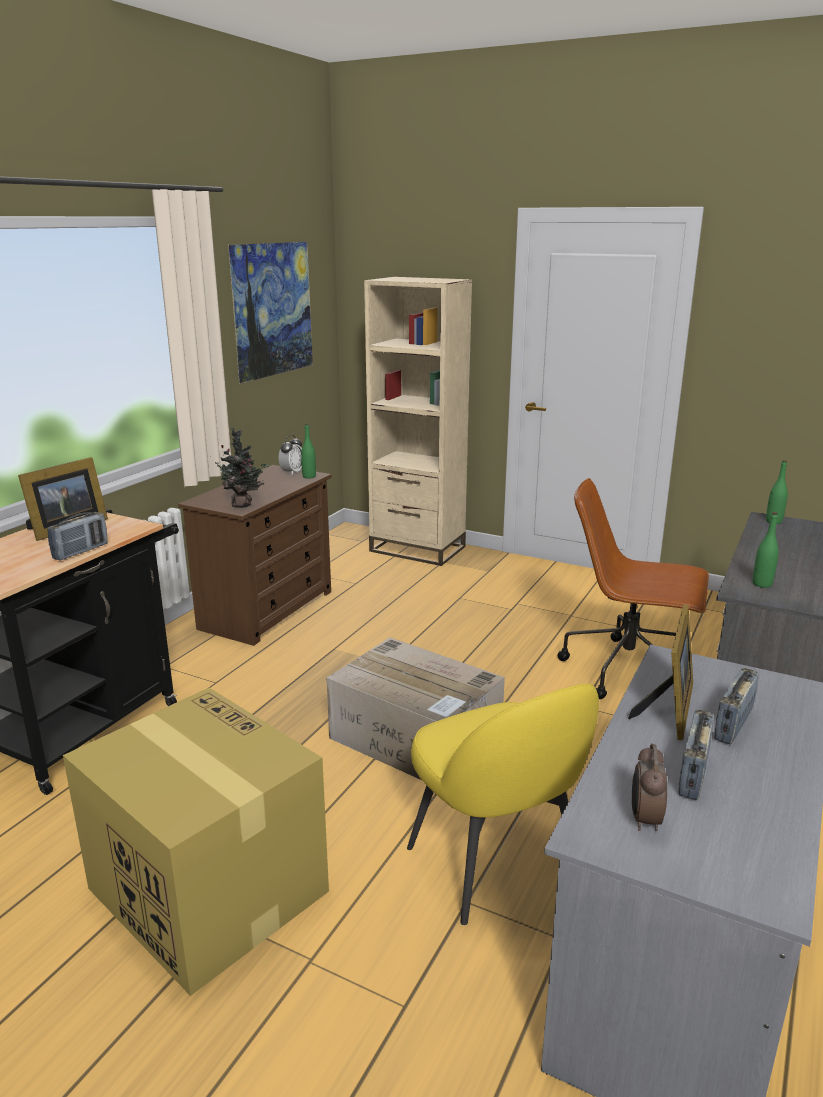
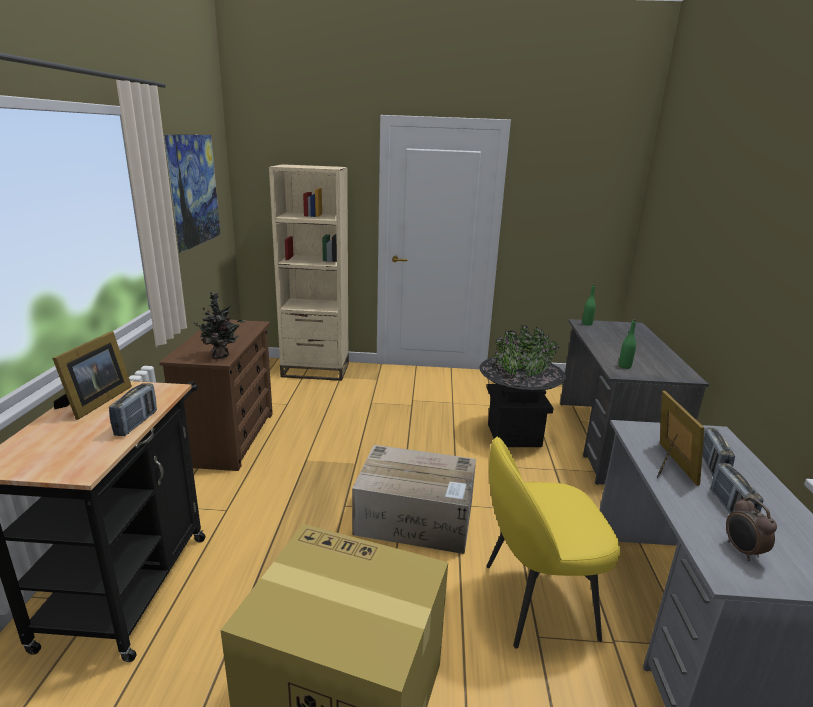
camera: 25 degrees left, 0 degrees up
(292, 472) = (236, 323): alarm clock -> none
(309, 476) = (254, 325): green bottle -> none
(495, 864) = (535, 600): yellow chair -> yellow chair turned 135 degrees clockwise
(628, 670) = (513, 435): brown office chair -> black planter

